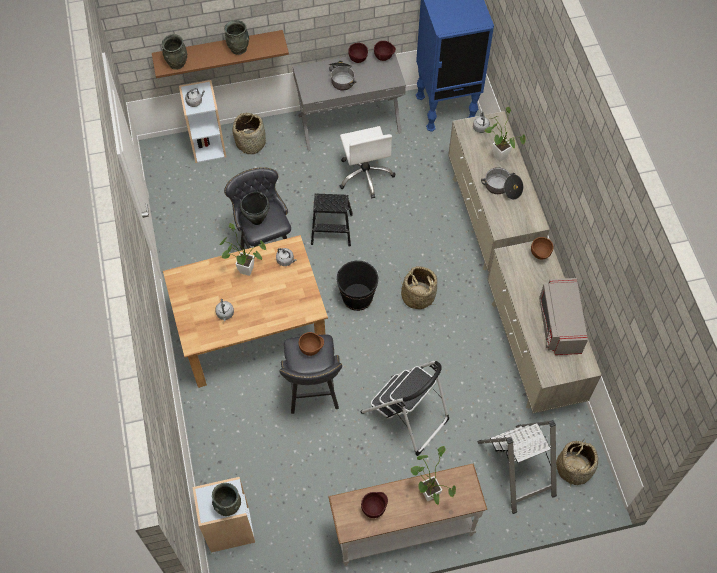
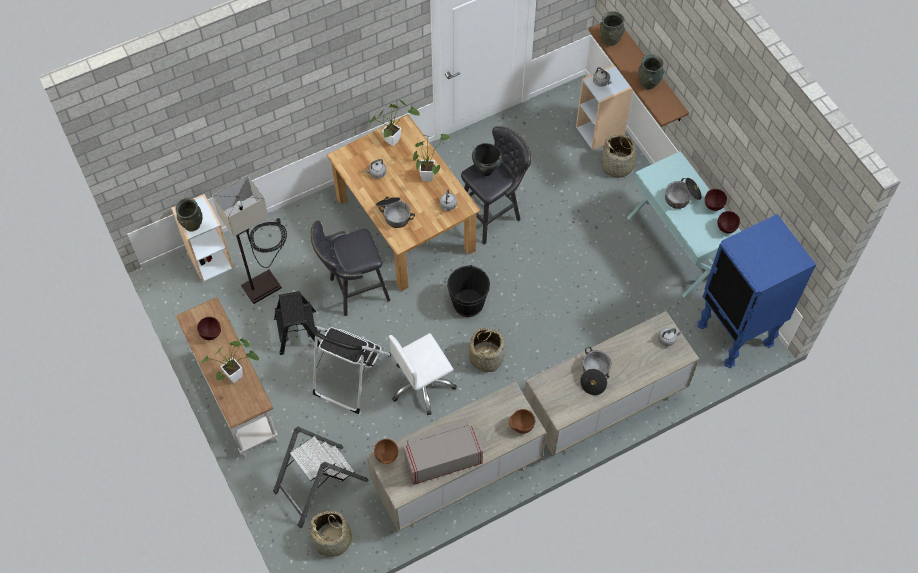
camera: 75 degrees right, 0 degrees up
(249, 471) = (266, 260): none -> floor lamp
(280, 309) = (394, 214): none -> cooking pot
(312, 349) = (360, 251): brown bowl -> brown bowl (387, 457)
(331, 228) = (540, 262): black step ladder -> black step ladder (297, 332)
(349, 123) = (677, 246): grey desk -> turquoise desk
(365, 175) = (616, 276): white office chair -> white office chair (422, 385)
(498, 154) = (637, 363): potted plant -> potted plant (394, 139)

